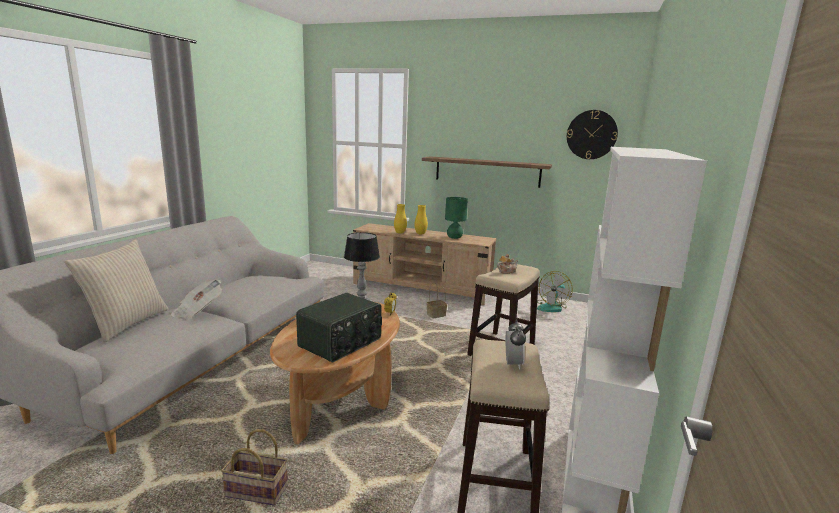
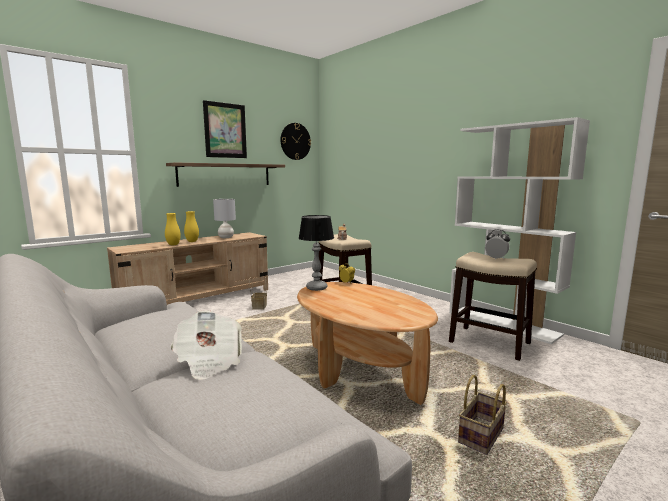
camera: 60 degrees left, 5 degrees down
(126, 323) = (176, 419): beige pillow -> none
(341, 343) = (393, 303): radio -> none
(454, 237) = (226, 237): green table lamp -> grey table lamp
(493, 123) = (225, 130): none -> picture
(552, 307) = (302, 276): fan -> none

